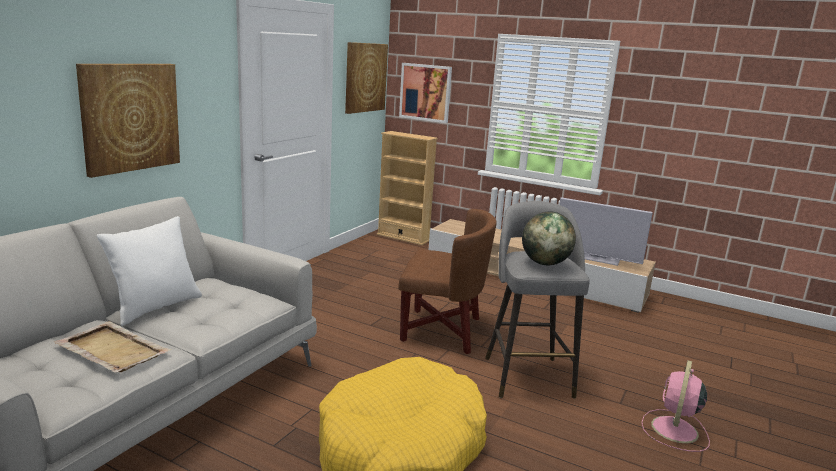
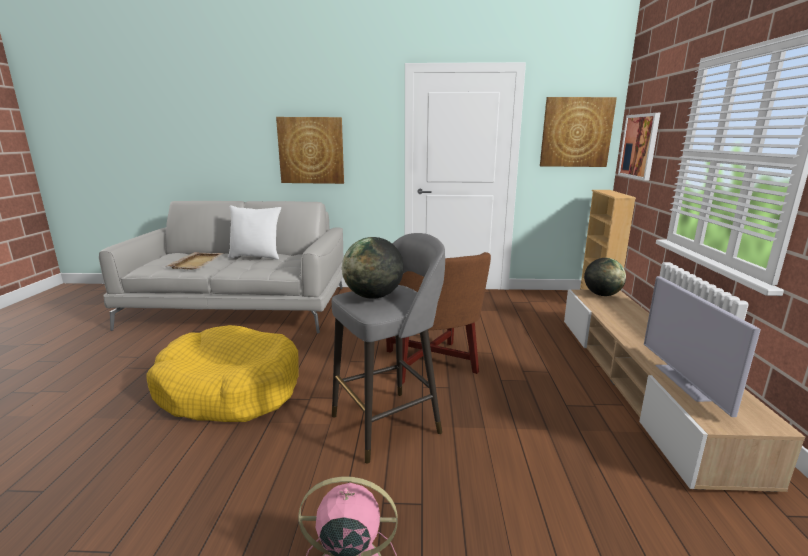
camera: 65 degrees right, 0 degrees up
(454, 226) = (602, 295): none -> globe

